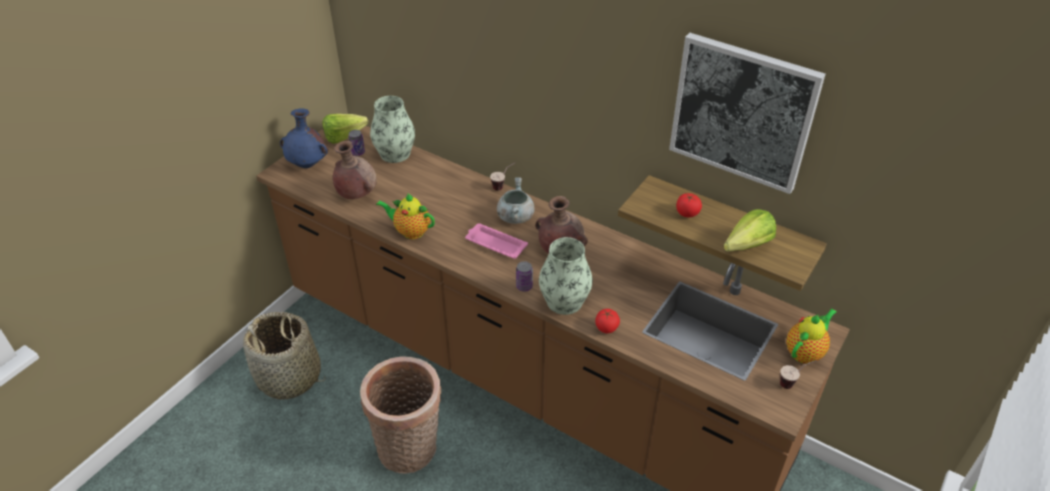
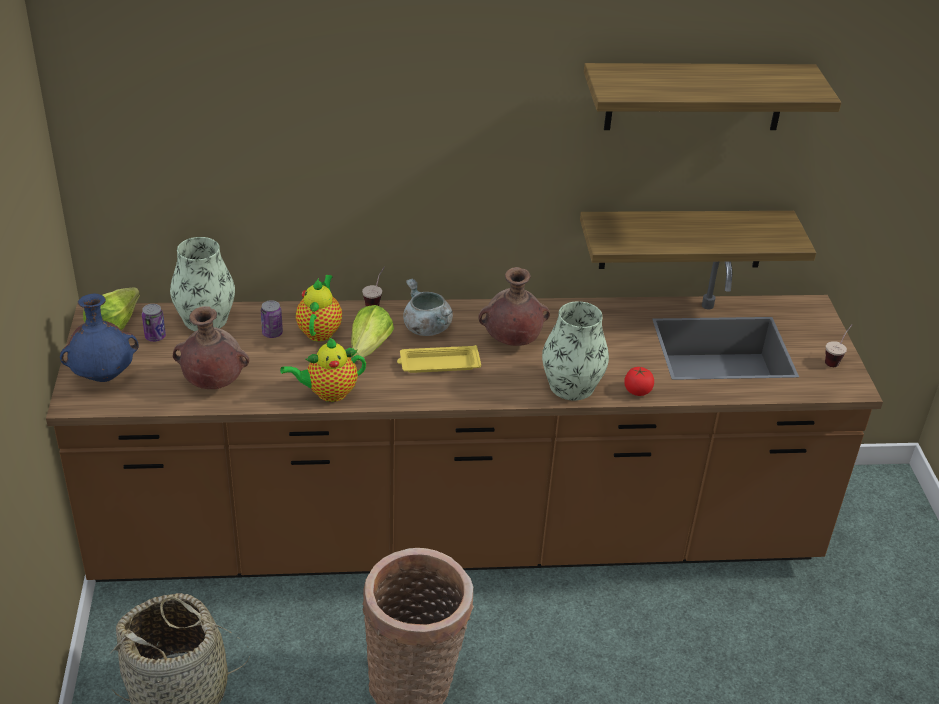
camera: 40 degrees left, 5 degrees down
(495, 244) = (438, 364): pink tray -> yellow tray
(524, 286) = (517, 391): can -> can (272, 333)
(687, 213) = (657, 232): tomato -> none
(742, 112) = (695, 96): picture -> shelf
(742, 247) = (737, 242): lettuce -> lettuce (365, 353)
(805, 352) = (817, 330): teapot -> teapot (320, 330)

